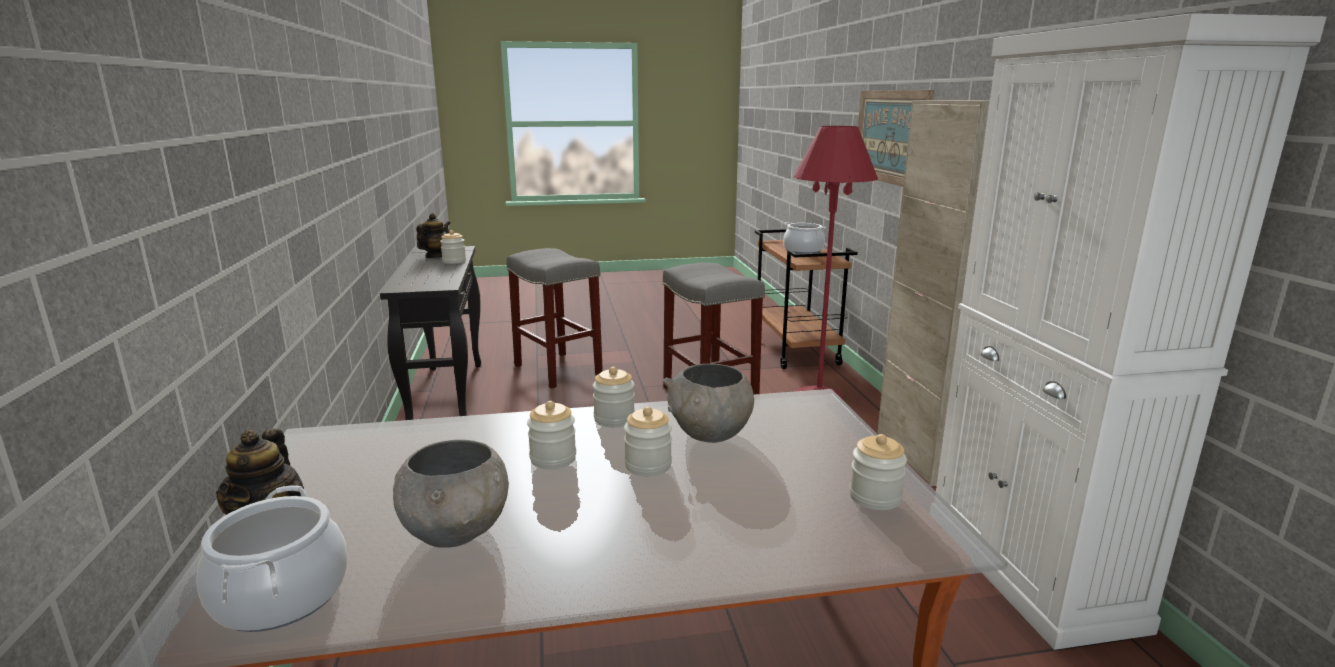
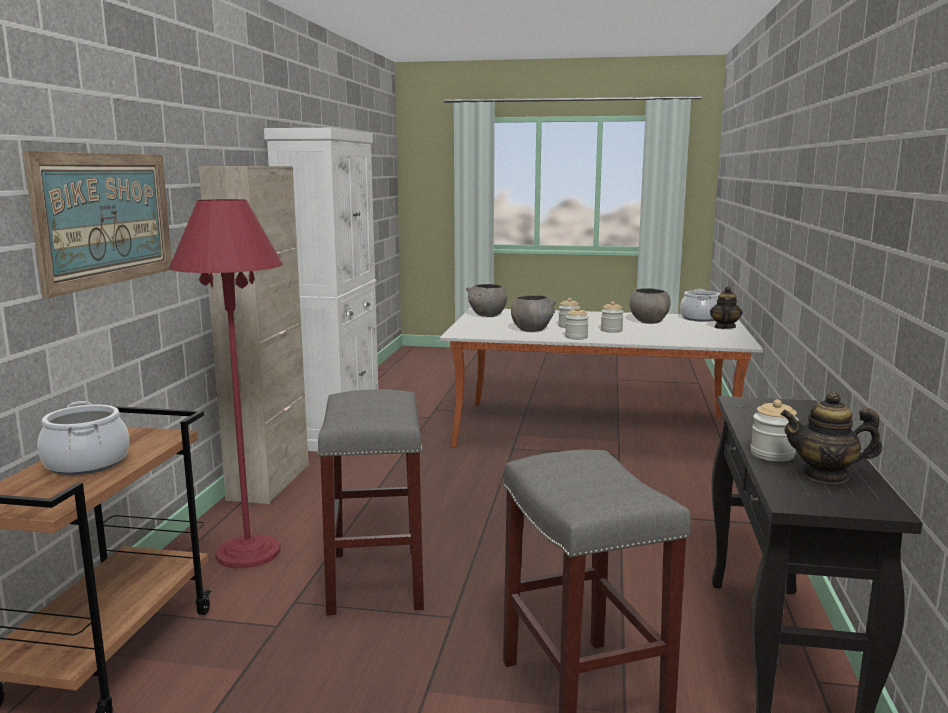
camera: 160 degrees left, 5 degrees down
(436, 256) = (825, 475): teapot -> teapot turned 60 degrees clockwise
(875, 497) = (487, 315): jar -> grey bowl

